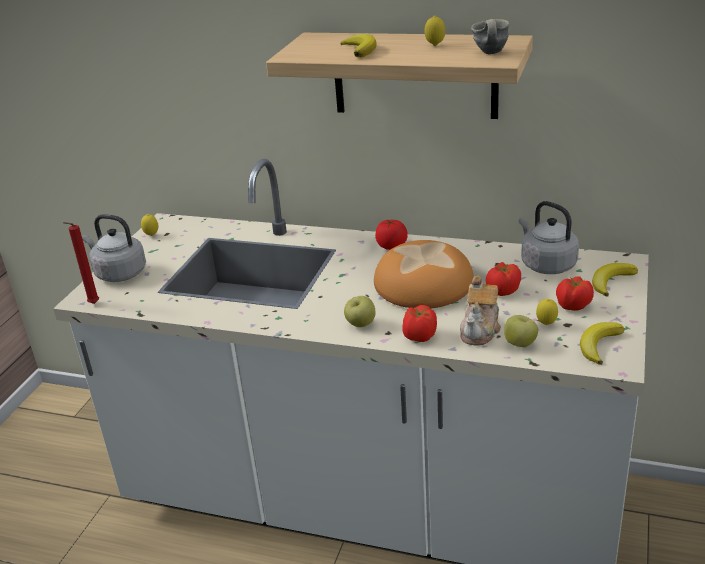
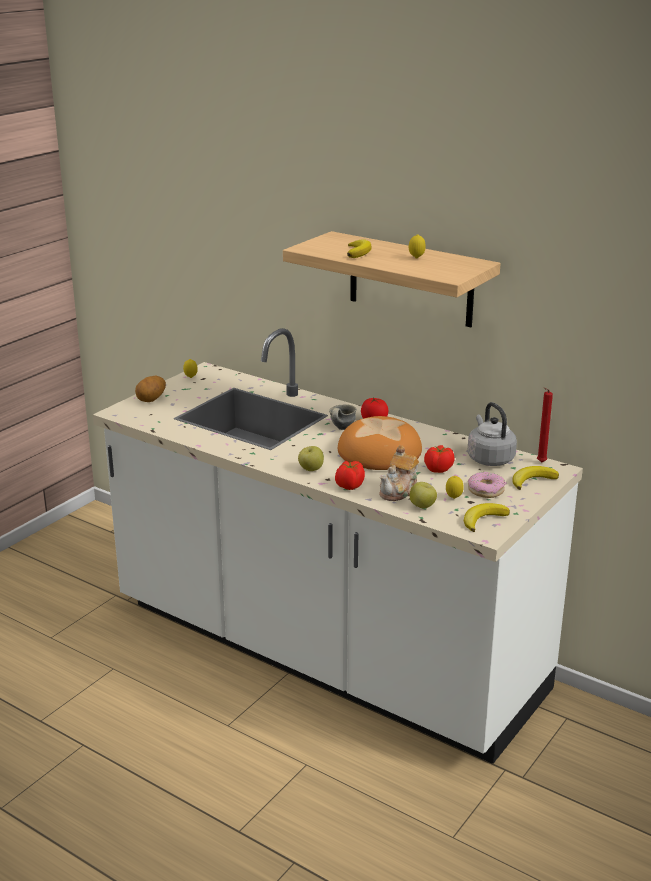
camera: 15 degrees right, 5 degrees down
(92, 304) = (121, 417): red candle -> red candle (540, 463)
(119, 273) = (151, 400): grey kettle -> potato
(488, 53) = (448, 271): grey mug -> grey mug (340, 428)
(573, 306) = (486, 490): tomato -> donut

